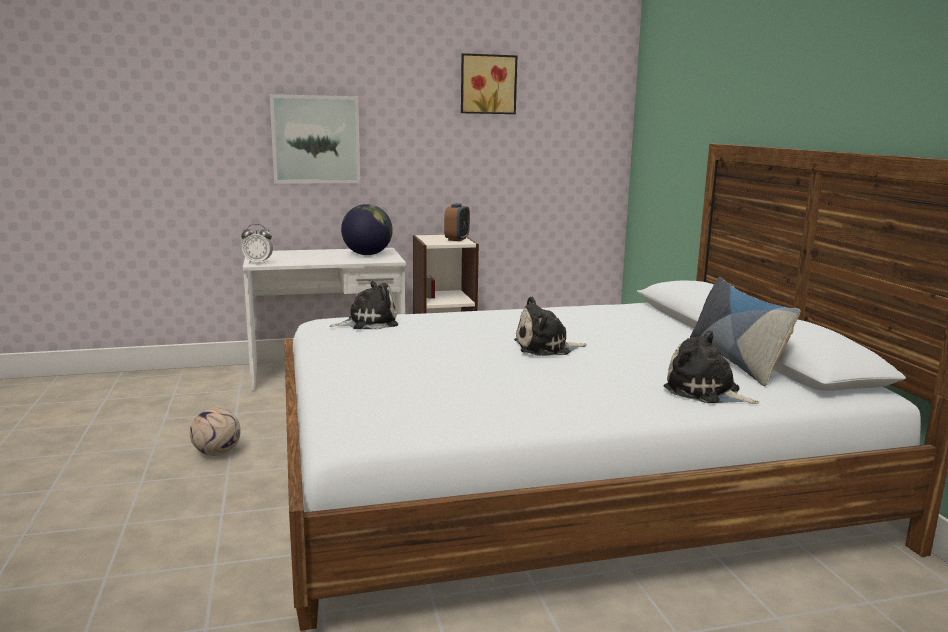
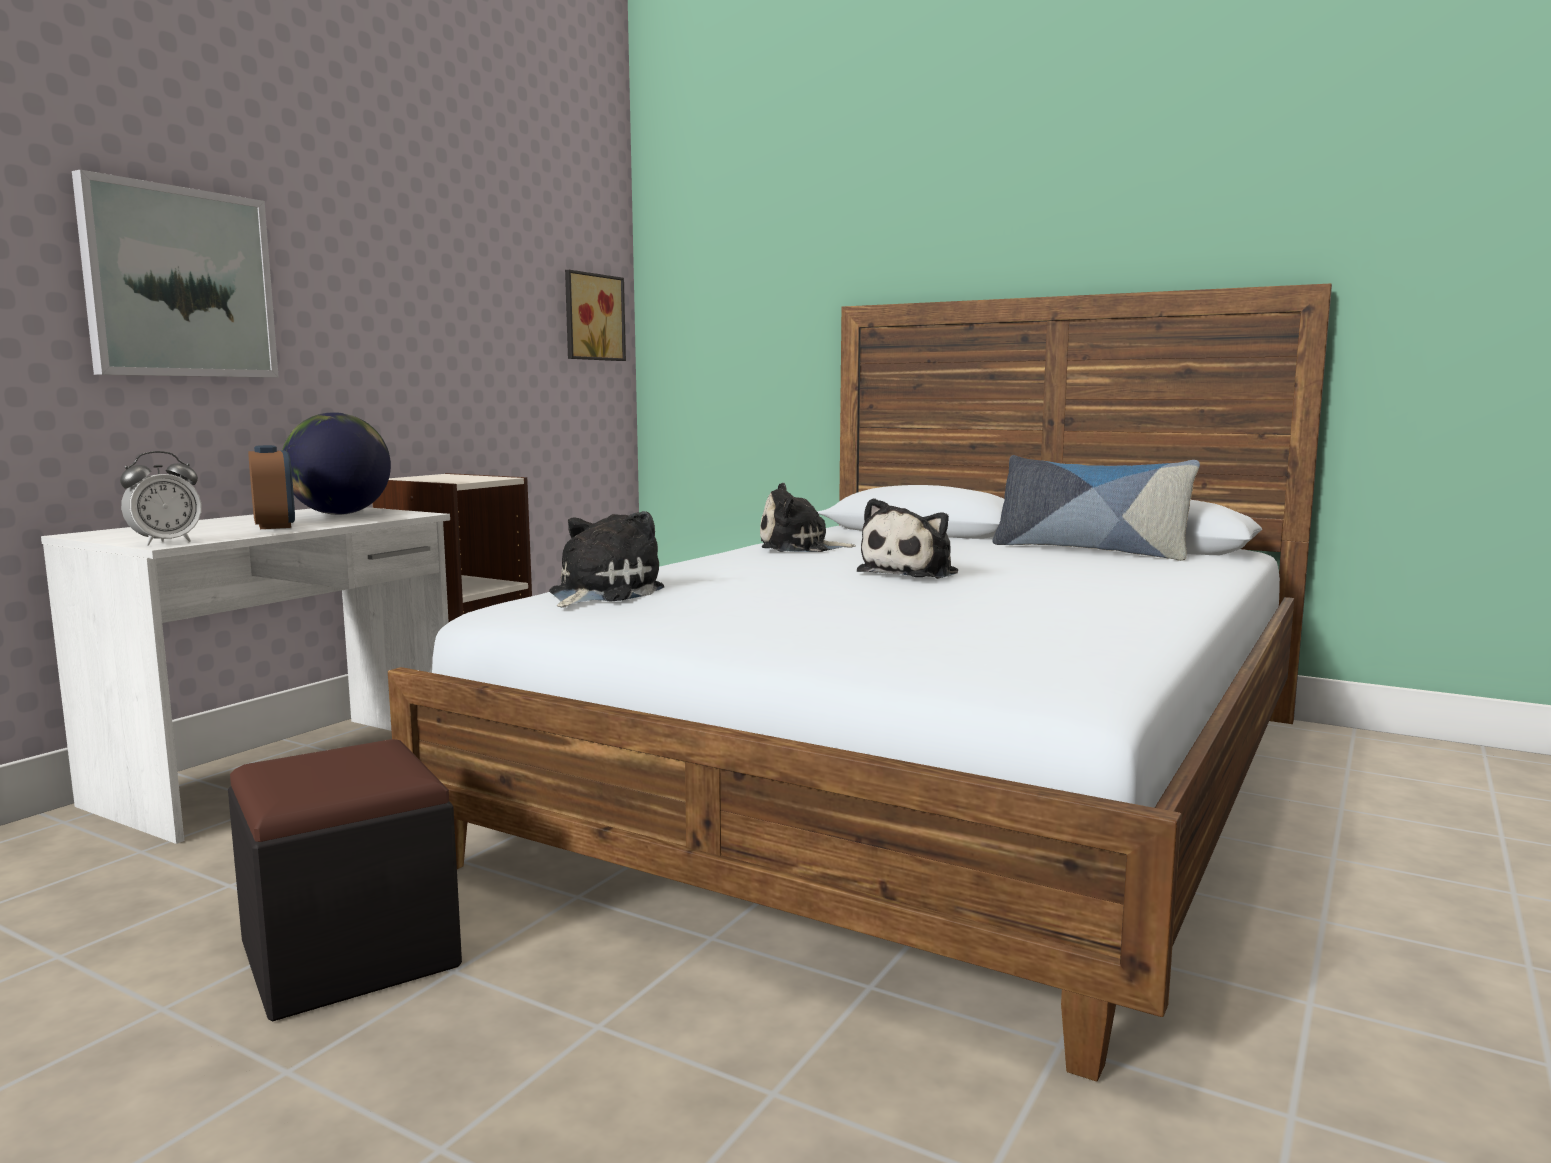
camera: 45 degrees left, 5 degrees down
(216, 453) = (349, 954): football -> black ottoman
(457, 239) = (472, 476): alarm clock -> alarm clock (274, 526)
(487, 84) = (461, 210): picture -> picture (591, 317)
(705, 392) = (1169, 572): plush toy -> plush toy (799, 548)

